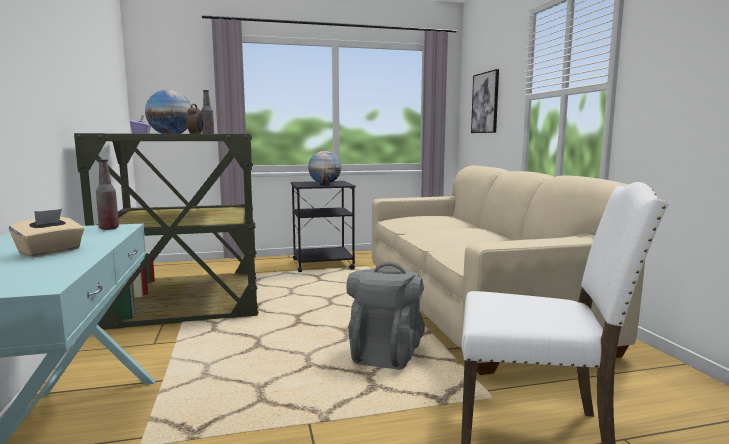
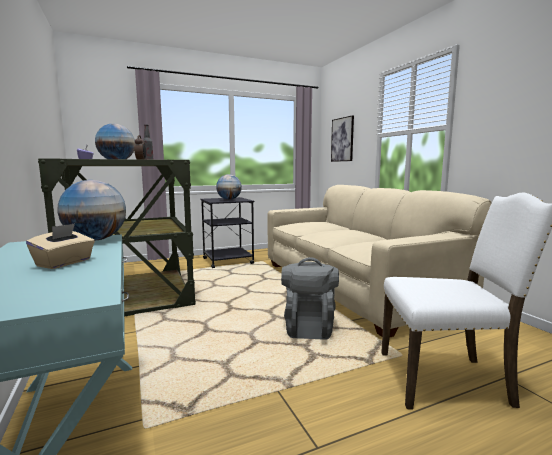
camera: 10 degrees left, 0 degrees up
(109, 228) = (96, 239): bottle -> globe

